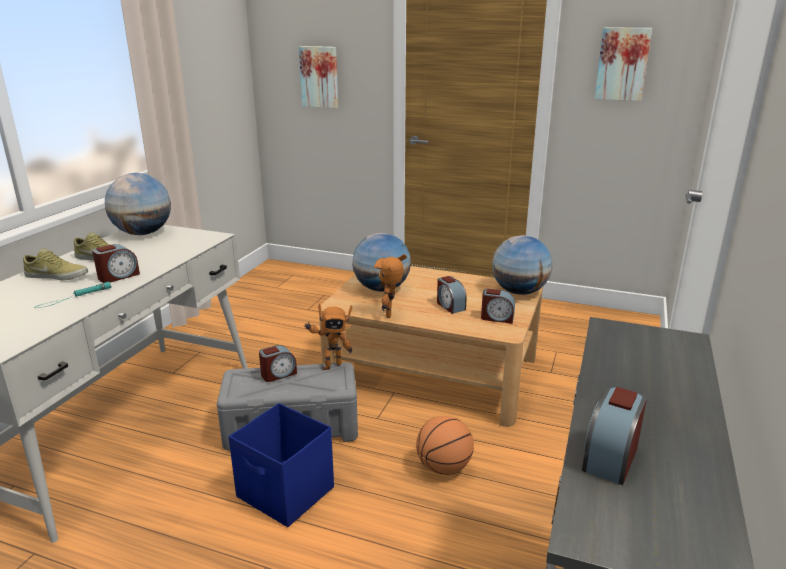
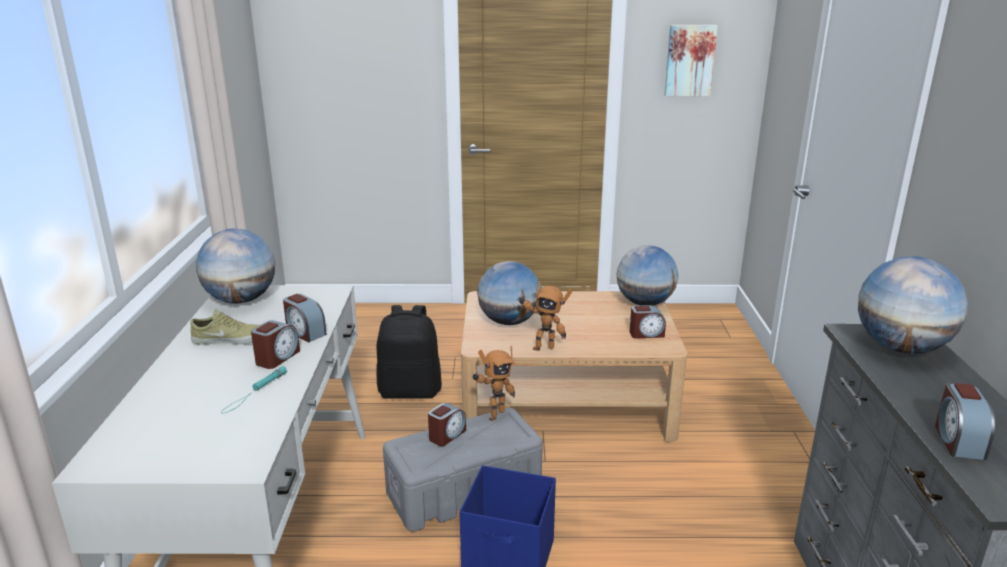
camera: 20 degrees left, 0 degrees up
(58, 275) = (200, 369): beige shoe -> none
(308, 339) = (410, 391): none -> black backpack
(320, 77) = (353, 84): picture -> none
(391, 313) = (543, 347): toy robot -> toy robot turned 75 degrees counterclockwise
(444, 467) = (643, 495): basketball -> none
(450, 306) = (592, 329): alarm clock -> alarm clock (305, 332)
(652, 352) = (901, 347): none -> globe

